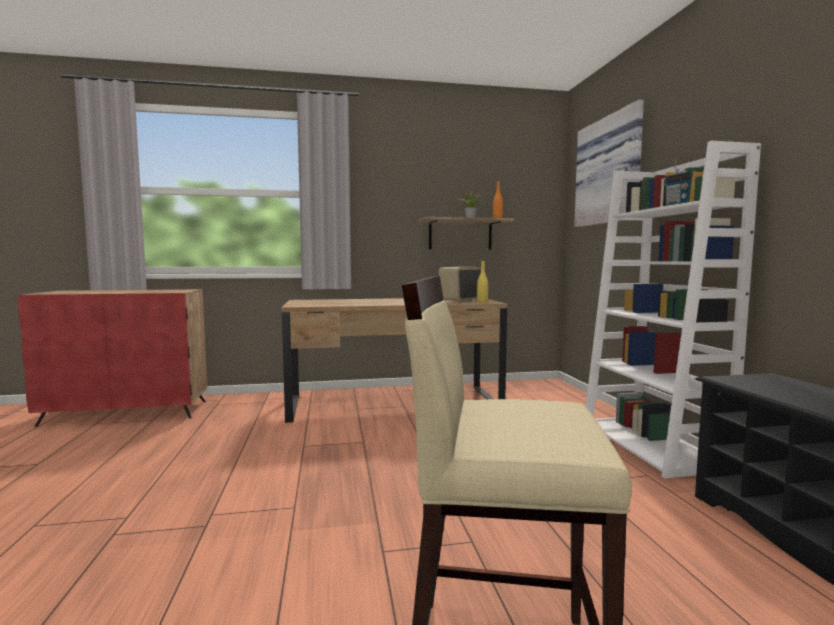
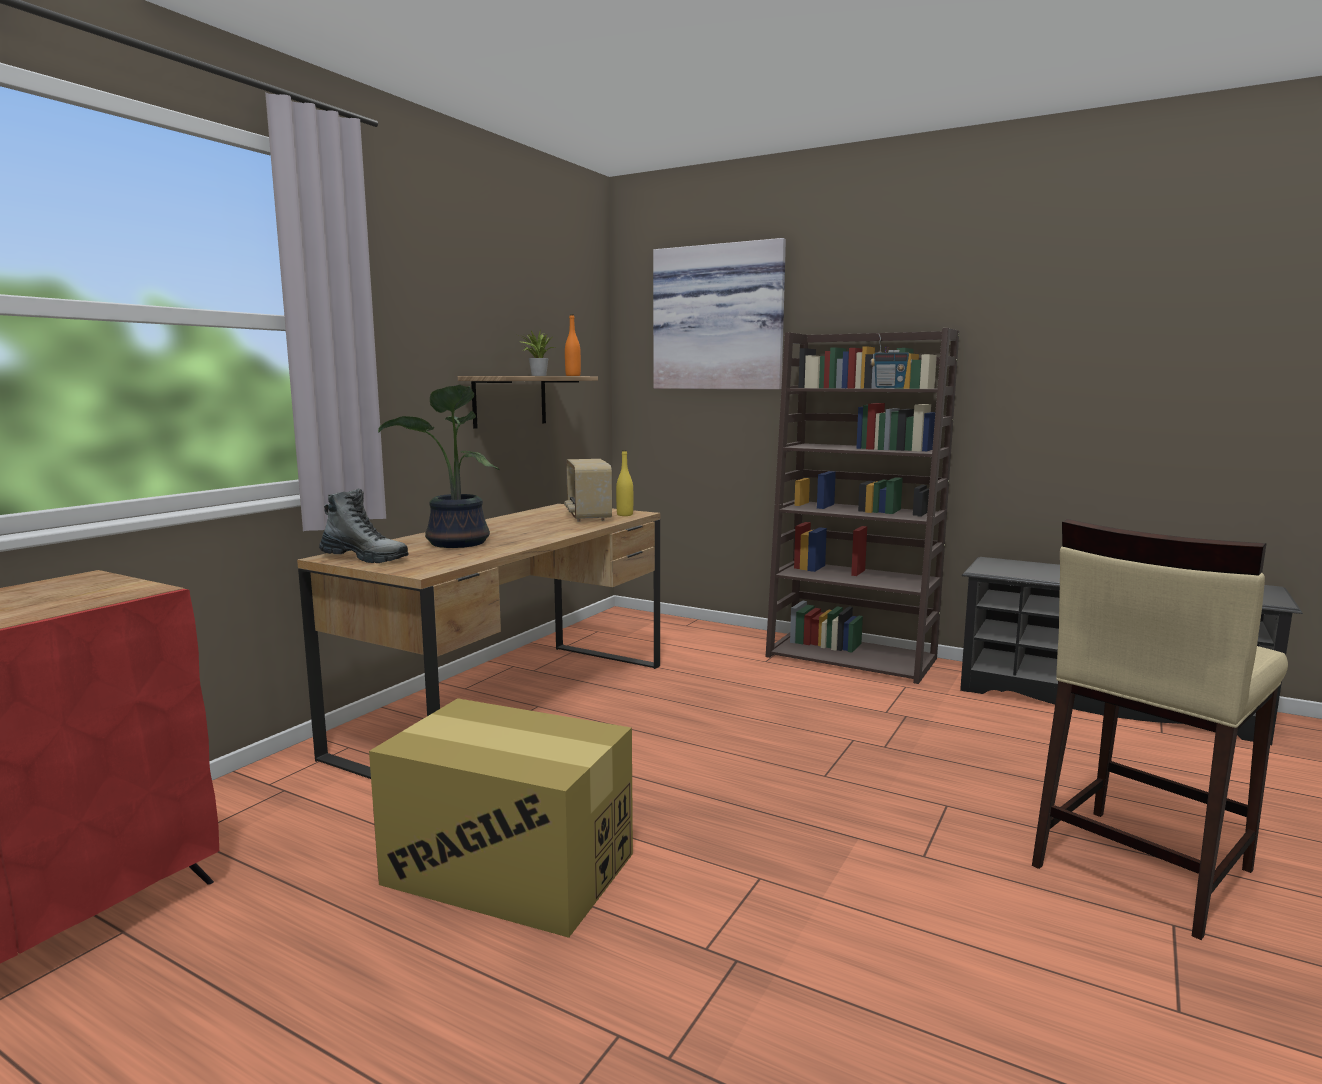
camera: 50 degrees left, 5 degrees up
(244, 453) = (509, 868): none -> cardboard box
(304, 301) = (365, 558): none -> boot
(354, 301) = (455, 544): none -> potted plant
(652, 446) = (853, 657): white bookcase -> brown bookcase

